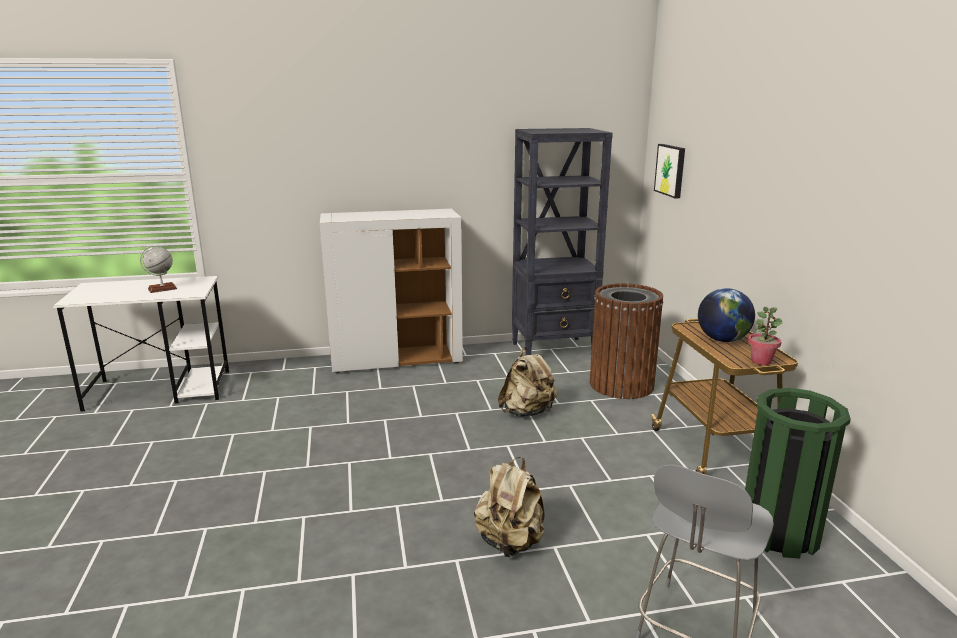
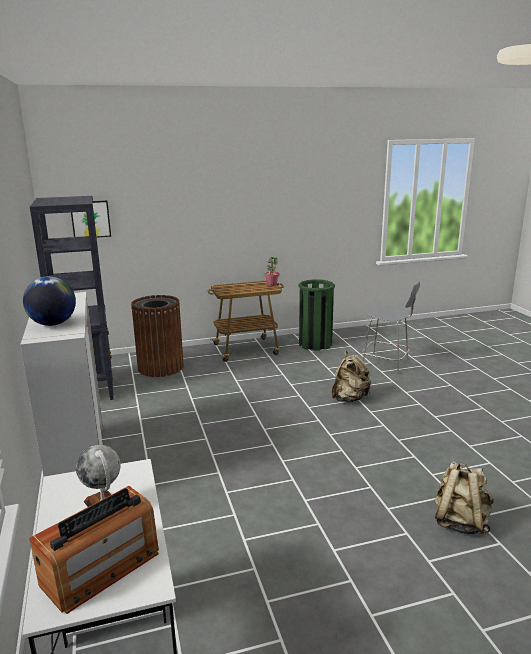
camera: 95 degrees left, 0 degrees up
(103, 291) = (101, 568): none -> radio
(527, 412) = (201, 397): beige backpack -> beige backpack (460, 522)
(722, 340) = (242, 288): globe -> globe (53, 324)

